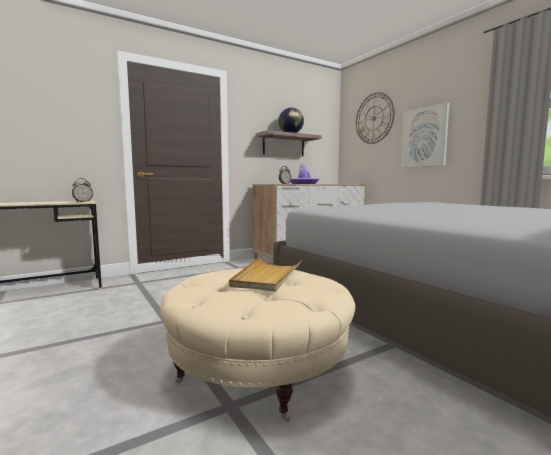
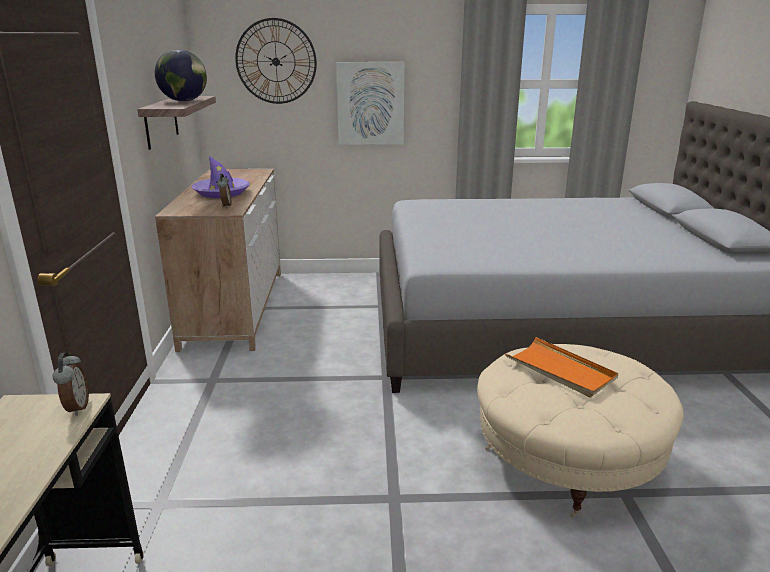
camera: 60 degrees left, 15 degrees up
(267, 276) = (560, 370): beige tray -> orange tray

